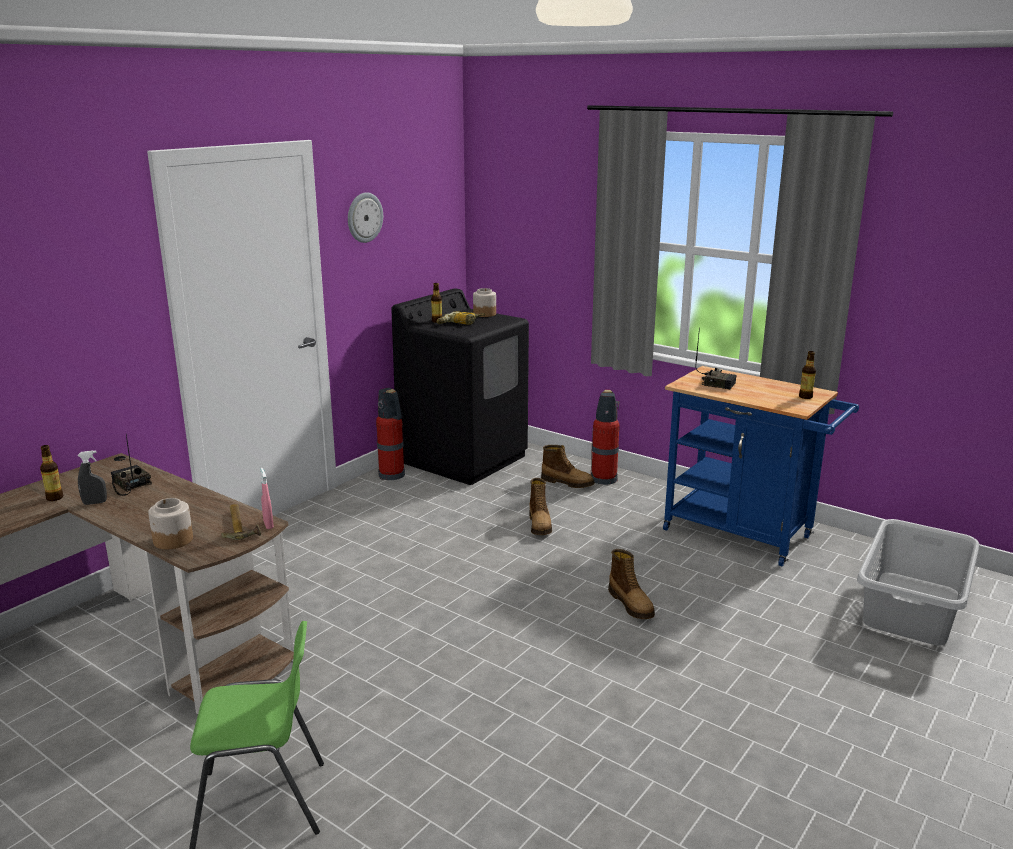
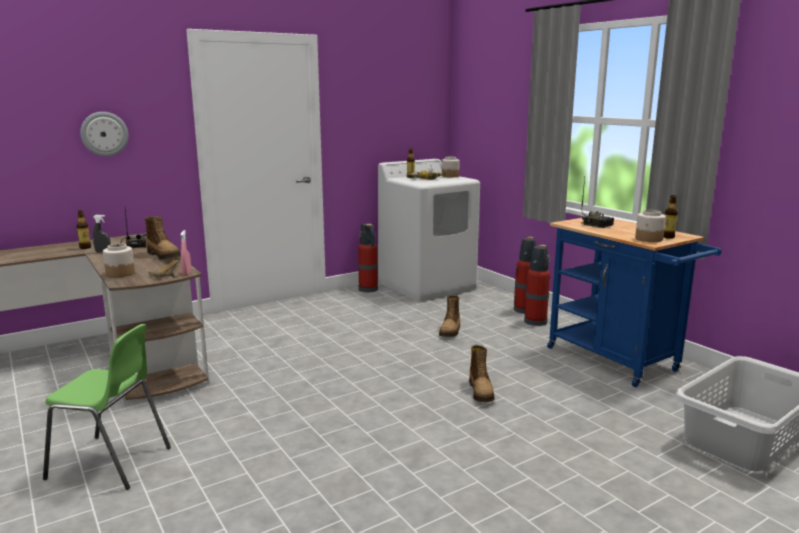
camera: 20 degrees right, 5 degrees down
(364, 217) = (359, 96): wall clock -> wall clock (104, 134)
(463, 458) = (427, 286): black washing machine -> white washing machine
(567, 482) = (494, 309): boot -> boot (164, 256)
(627, 494) = (536, 321): none -> fire extinguisher
(790, 403) = (649, 239): none -> jar

